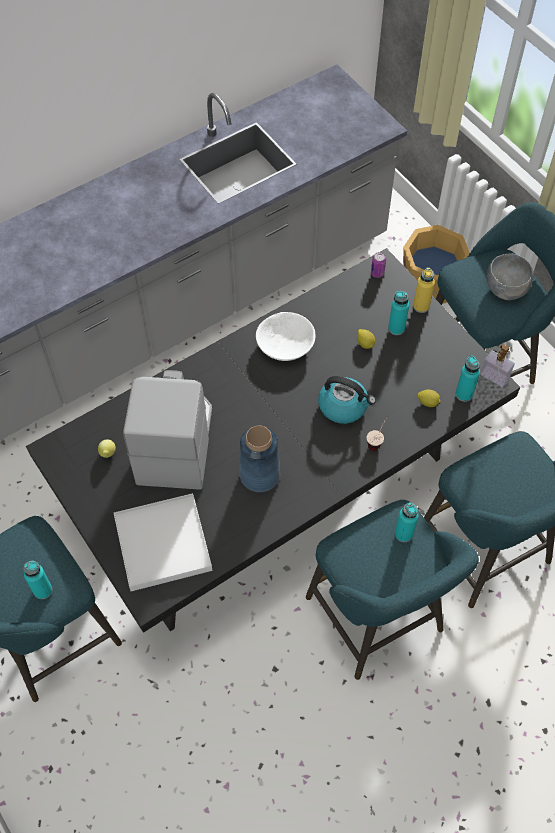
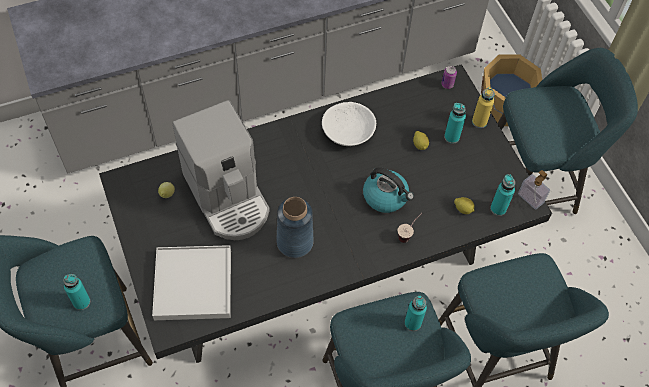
camera: 10 degrees right, 0 degrees up
(175, 442) = (228, 197): coffee machine -> coffee machine turned 135 degrees clockwise
(505, 289) = (562, 122): grey bowl -> none

